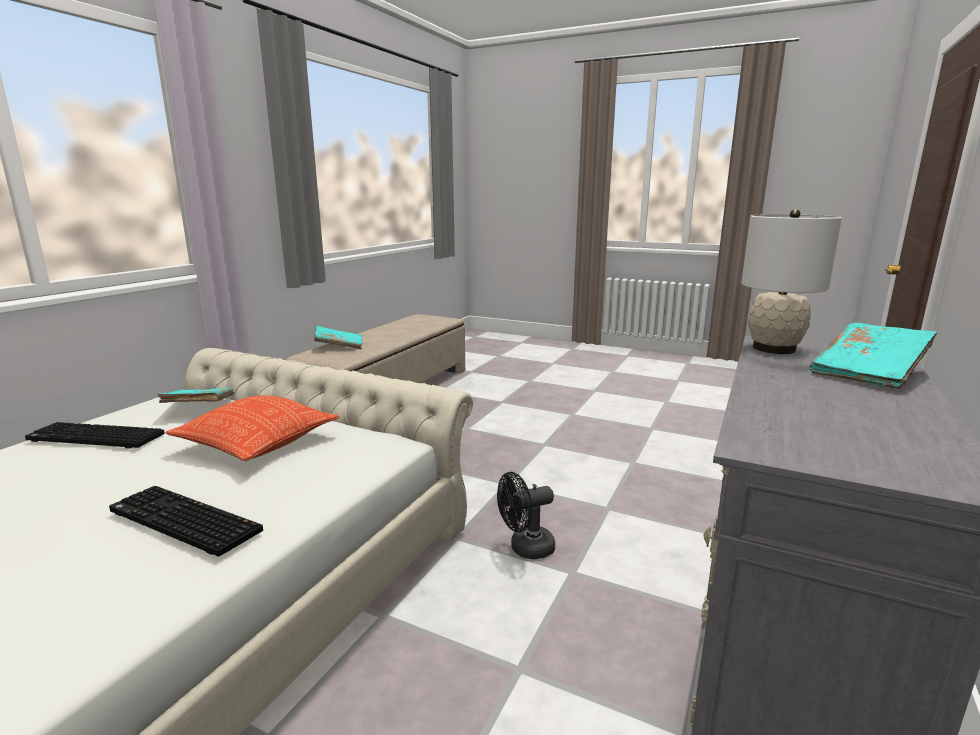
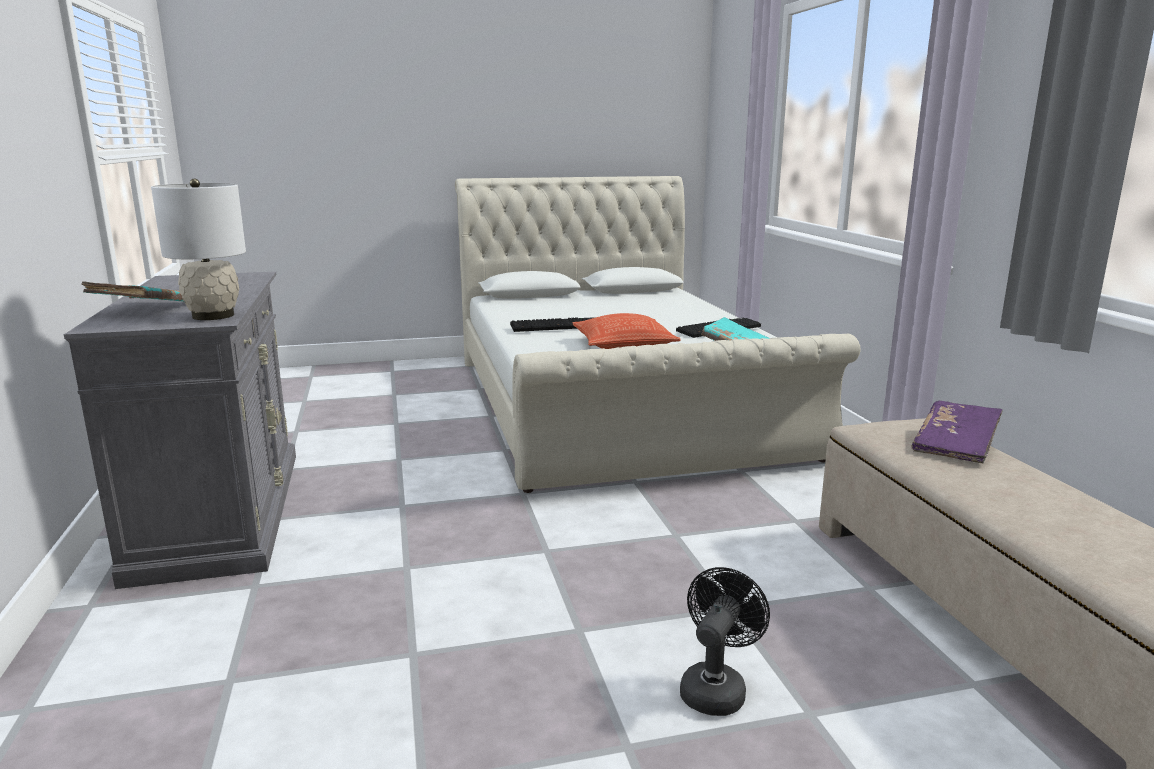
camera: 140 degrees right, 0 degrees up
(339, 346) = (955, 446): turquoise book -> purple book
(525, 549) = (456, 506): black fan -> black fan (716, 688)

